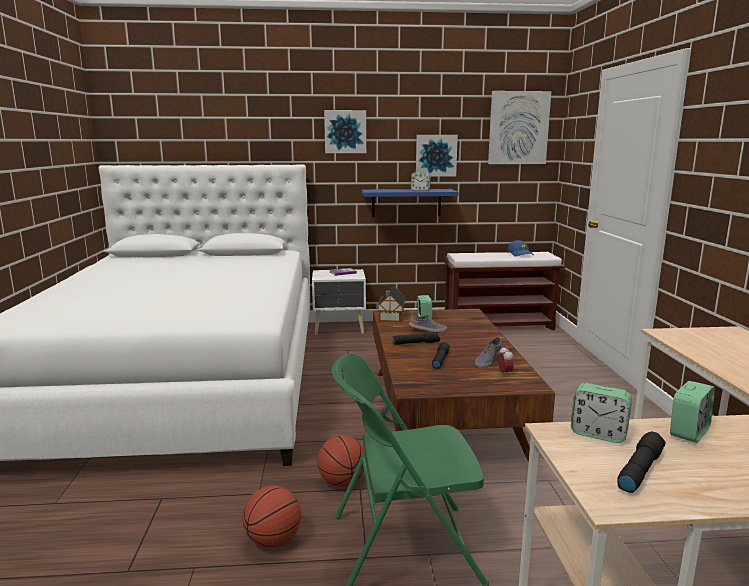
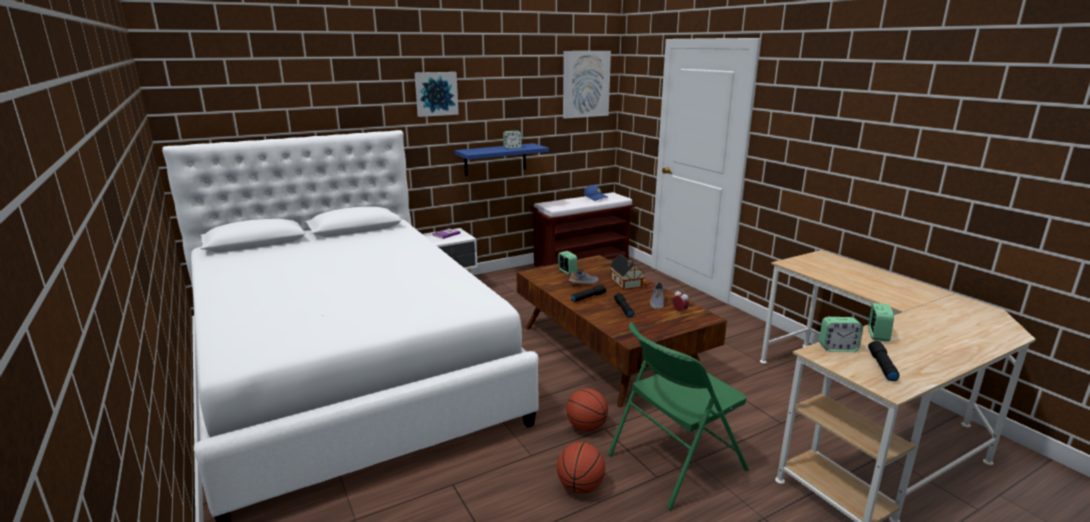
camera: 25 degrees left, 5 degrees up
(391, 316) = (538, 275): toy house -> toy house (626, 283)
(436, 155) = (519, 113): picture -> none

